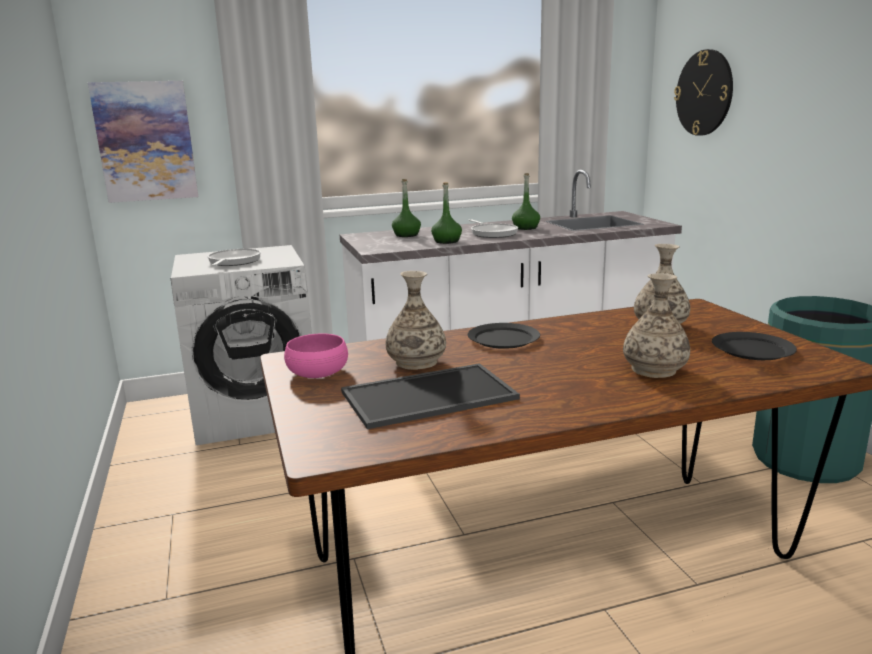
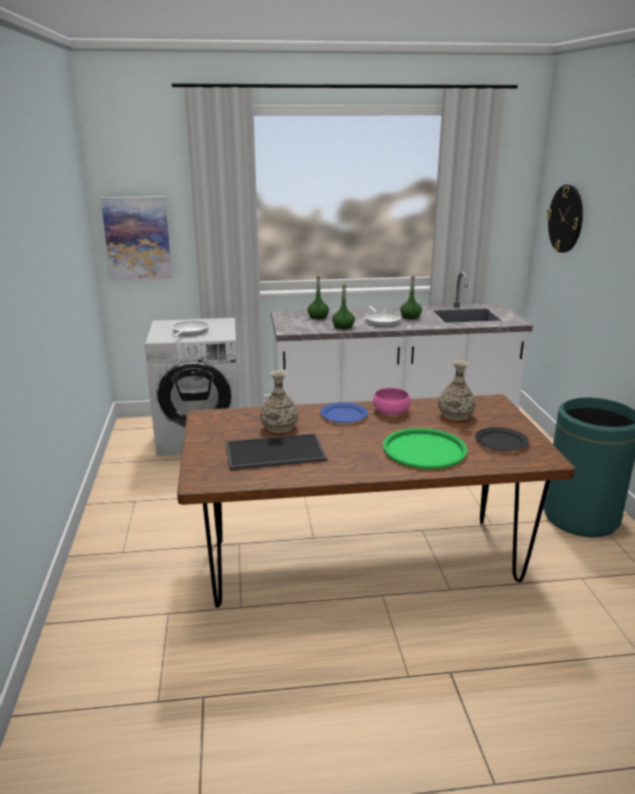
camera: 10 degrees right, 5 degrees up
(318, 372) = (217, 427): pink bowl -> pink bowl (391, 411)
(504, 339) = (344, 415): black plate -> blue plate
(654, 369) = (424, 449): vase -> green tray

